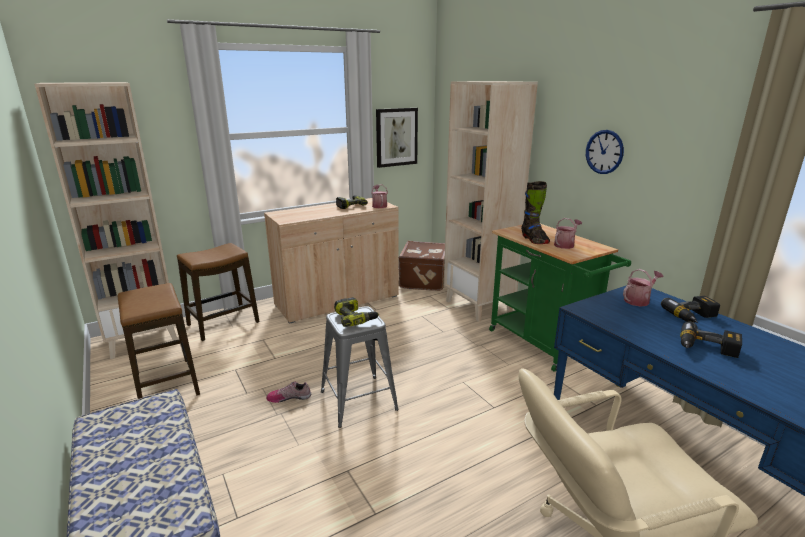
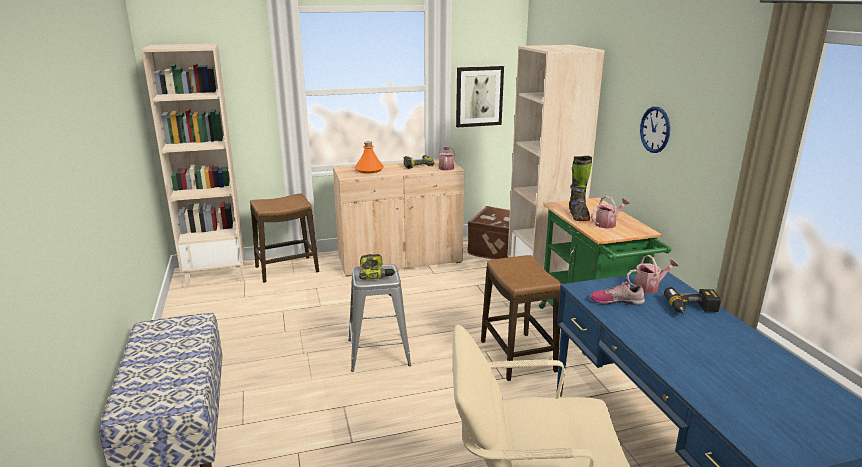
camera: 15 degrees right, 0 degrees up
(167, 384) = (223, 315): stool -> stool (518, 356)
(289, 397) = (319, 340): shoe -> shoe (616, 301)
(304, 213) = (369, 170): none -> orange bottle
(707, 349) = (675, 338): power drill -> none

